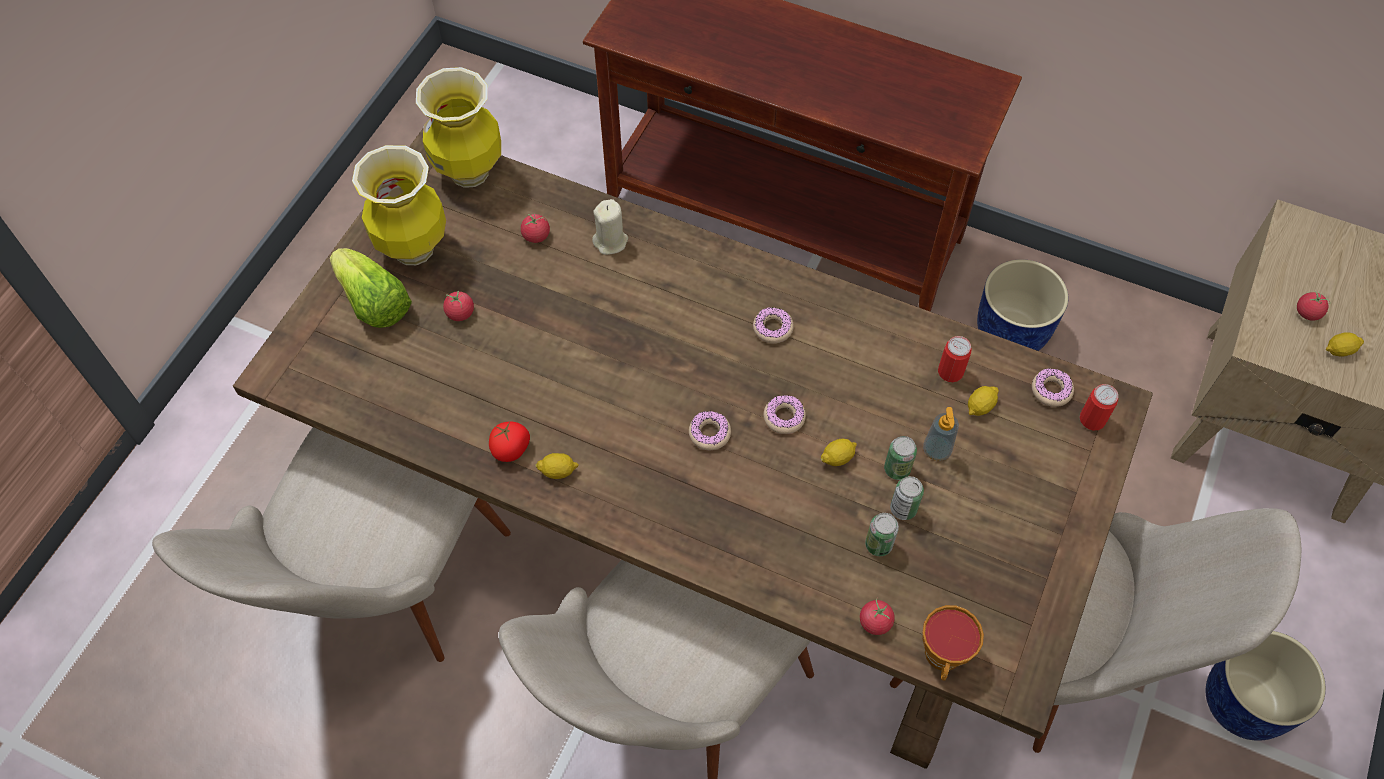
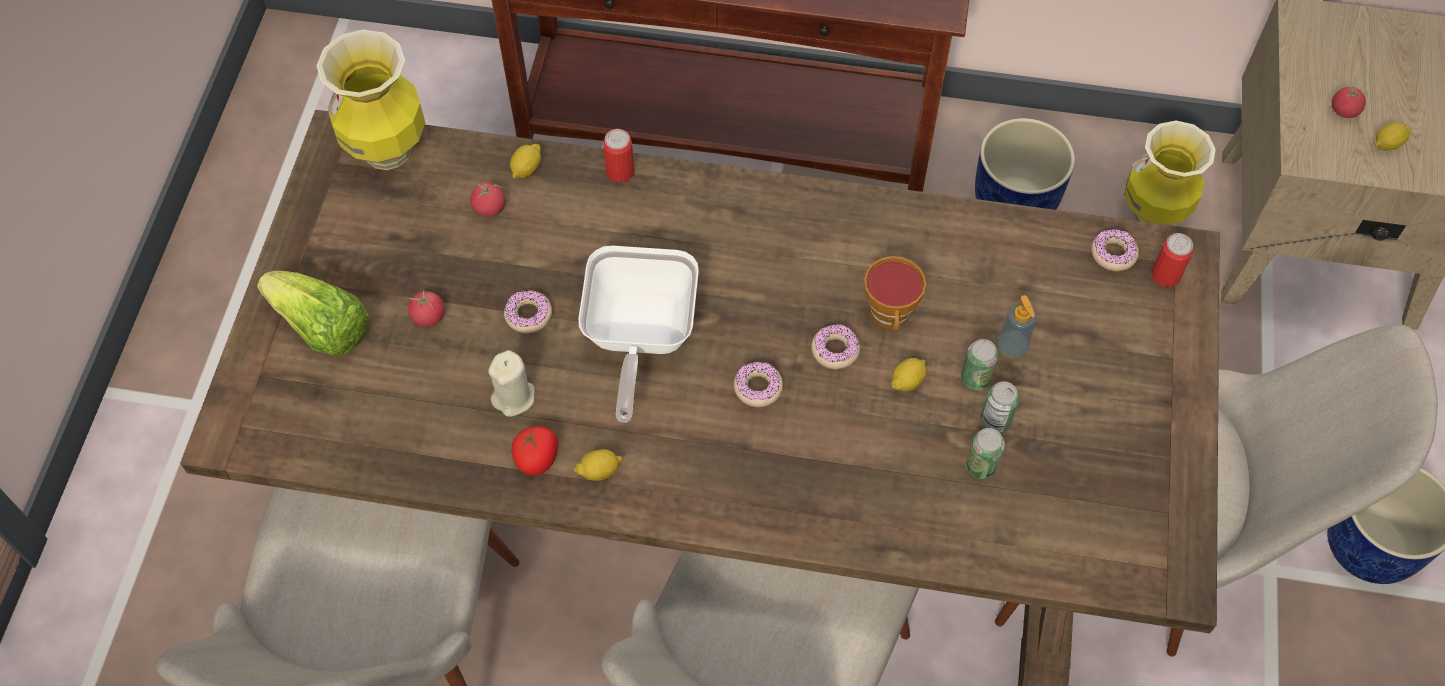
camera: 15 degrees left, 0 degrees up
(413, 249) = (349, 255): vase -> vase (1152, 215)
(610, 241) = (578, 196): beige candle -> beige candle (514, 397)
(623, 369) = (638, 337): none -> frying pan
(773, 328) = (792, 254): donut -> donut (528, 315)
(875, 622) = (1003, 552): tomato -> none
(943, 657) = (1087, 571): cup -> cup (890, 317)
(950, 372) = (1000, 258): can -> can (620, 172)
(980, 406) = (1043, 289): lemon -> lemon (527, 169)

